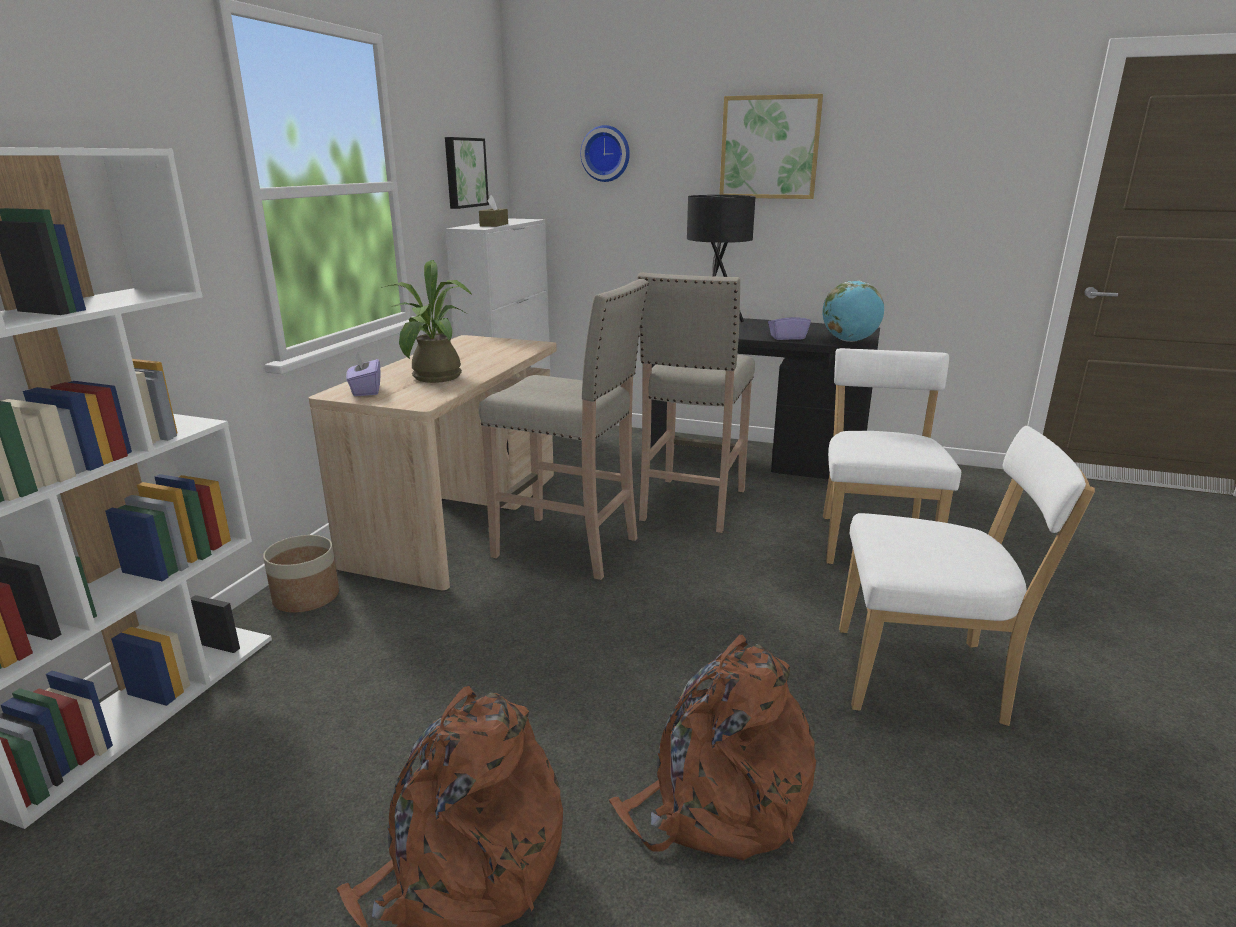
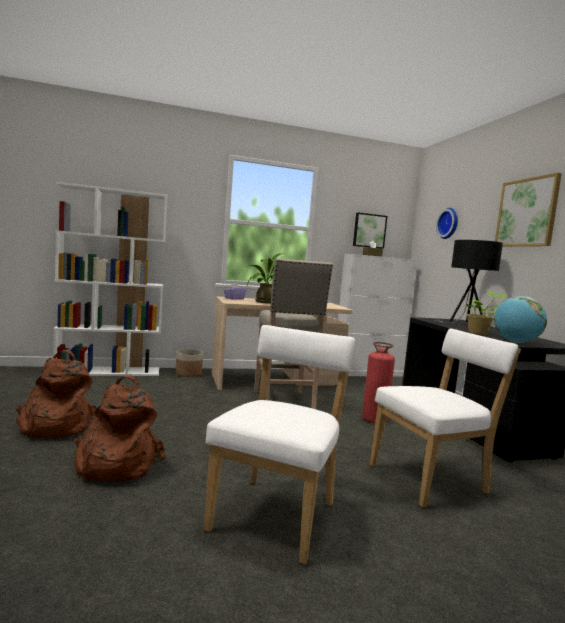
camera: 55 degrees right, 15 degrees down
(691, 505) = (374, 419): beige stool -> fire extinguisher
(787, 337) = (479, 333): purple tissue box -> potted plant
(927, 676) = (277, 513): white chair -> white chair turned 135 degrees counterclockwise

